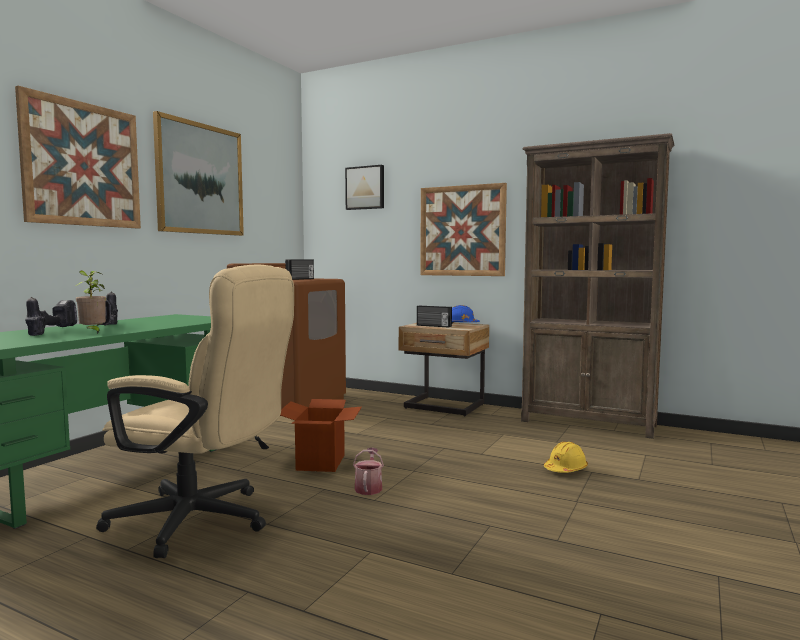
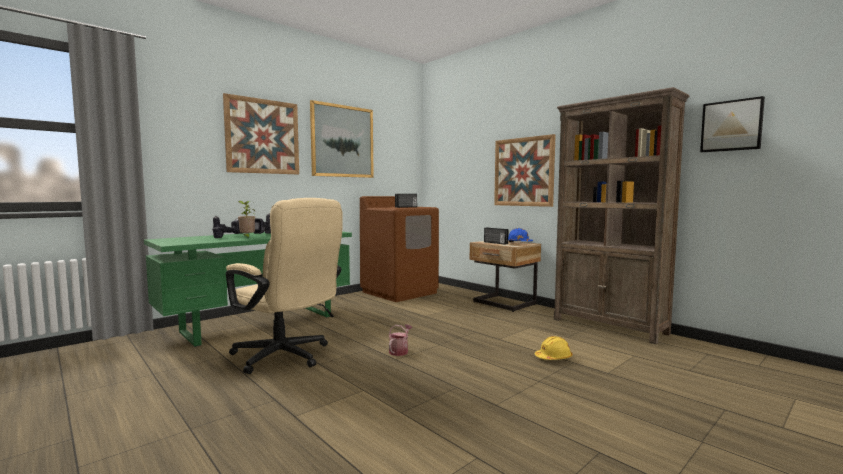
camera: 20 degrees right, 0 degrees up
(321, 462) = (384, 331): cardboard box -> none
(365, 188) = (460, 142): picture -> picture (731, 126)

